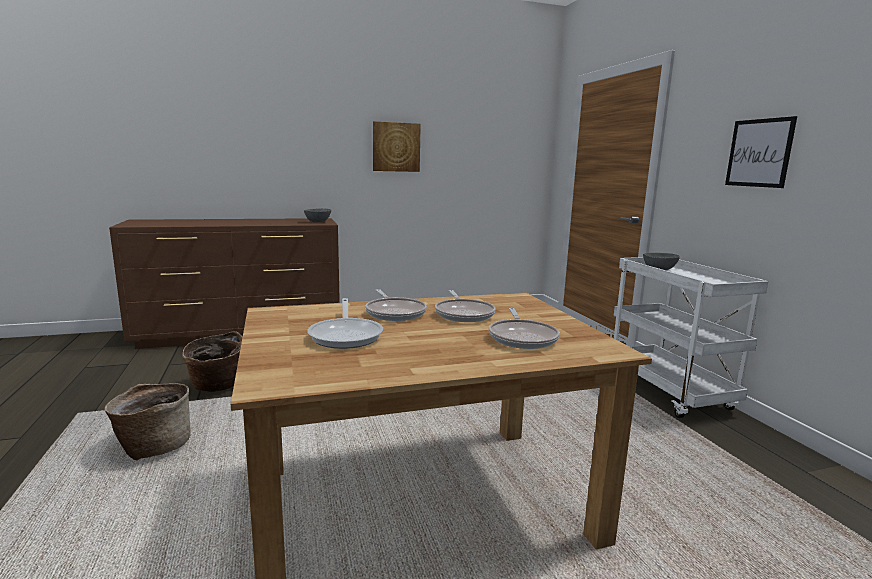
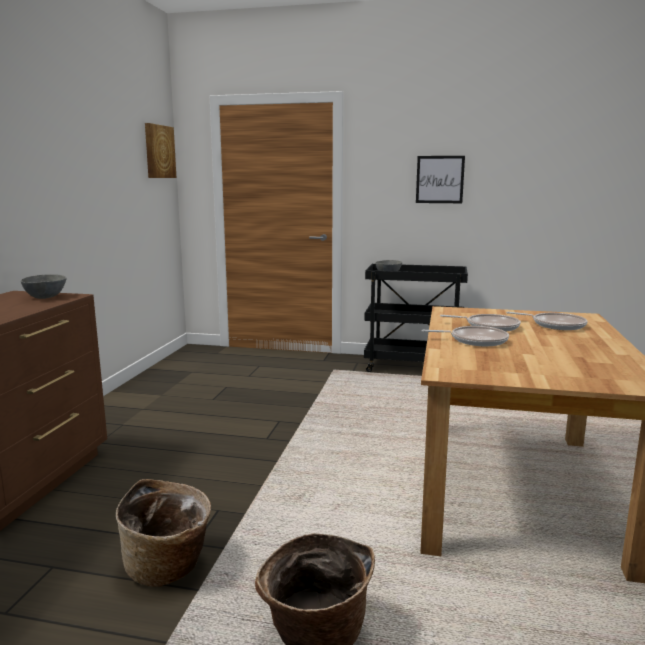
camera: 60 degrees left, 0 degrees up
(346, 335) = (535, 358): frying pan -> none
(396, 147) = (64, 174): picture -> picture (159, 151)
(670, 393) = (413, 366): white cart -> black cart

